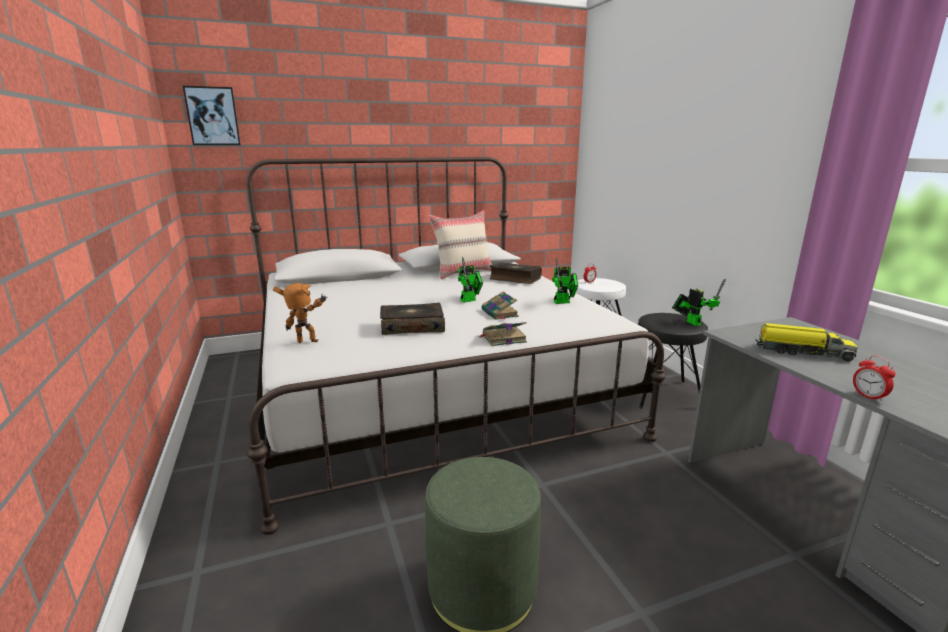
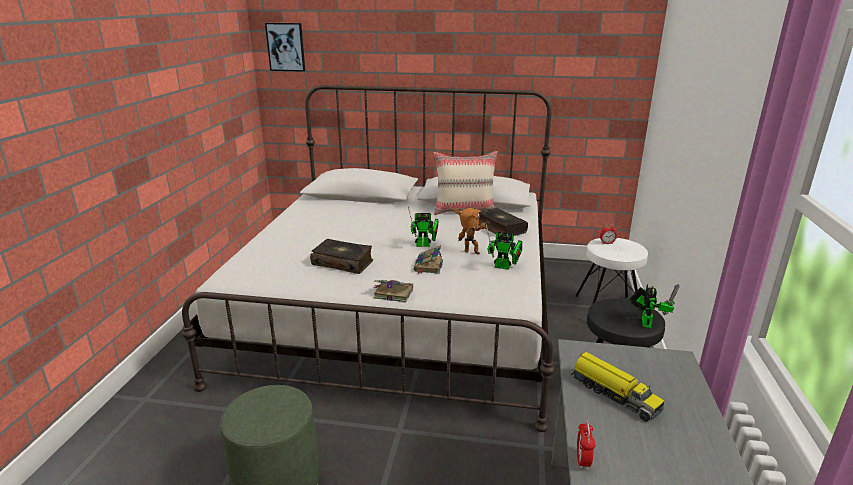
camera: 30 degrees right, 5 degrees up
(307, 343) = (258, 259): toy robot -> toy robot (471, 254)

